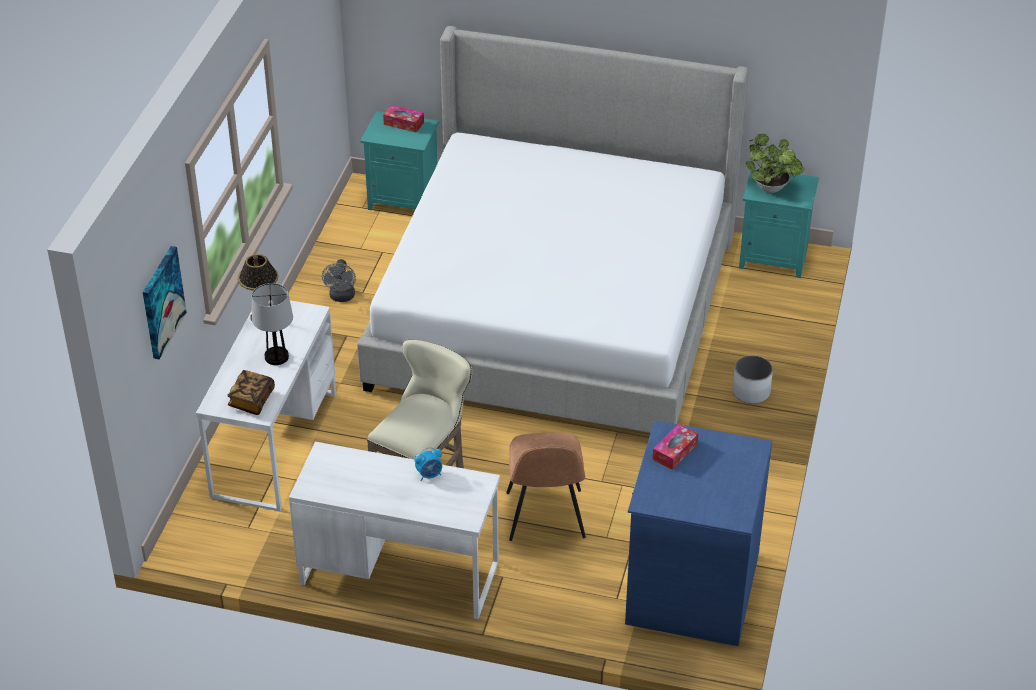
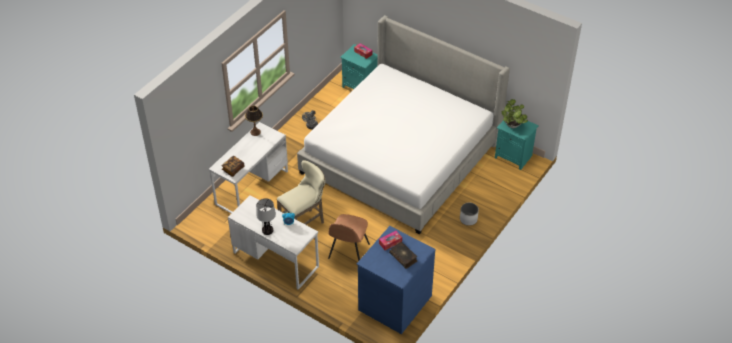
camera: 20 degrees right, 5 degrees up
(162, 302) = (198, 120): picture -> none
(277, 357) = (252, 152): table lamp -> table lamp (267, 230)
(717, 472) = (403, 257): none -> book

